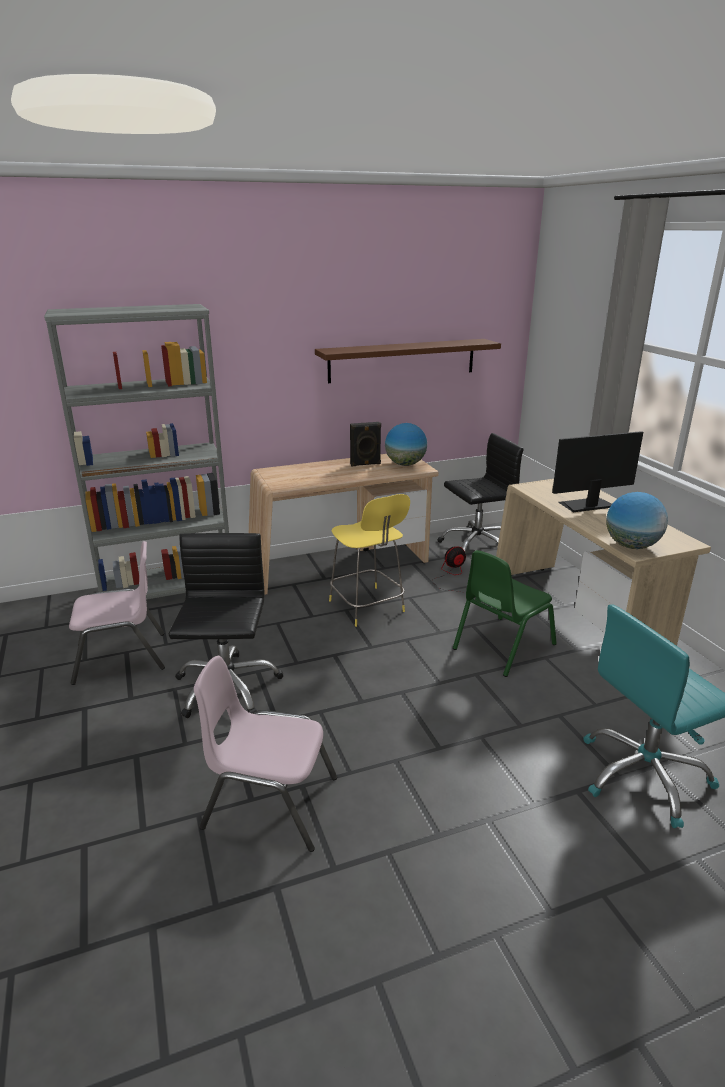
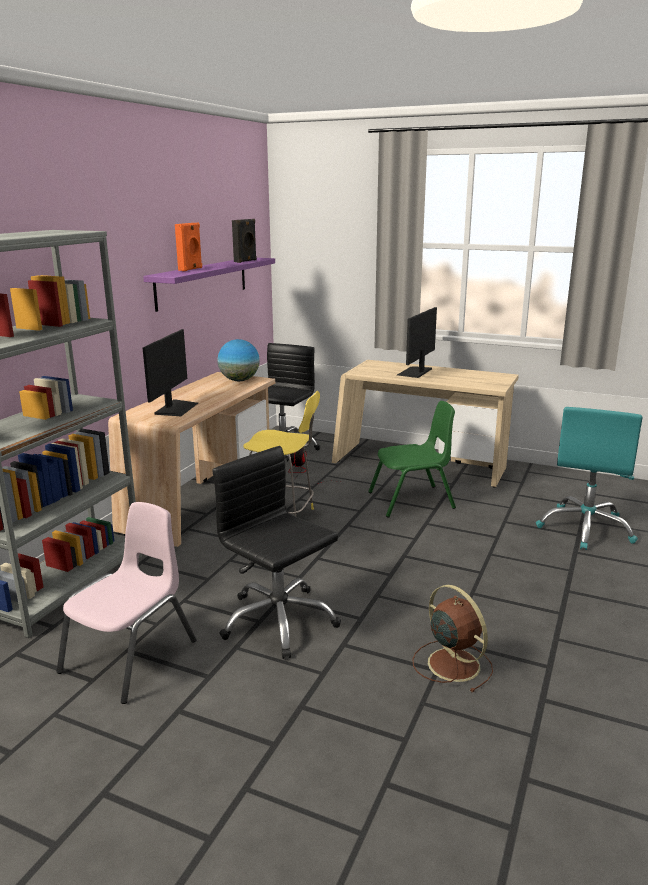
camera: 45 degrees left, 5 degrees down
(270, 803) = (452, 663): pink chair -> brown fan
(305, 475) = (176, 408): none -> monitor
(365, 464) = (207, 388): black speaker -> black speaker (246, 261)
(374, 347) = (191, 269): none -> orange speaker
(402, 360) = (202, 282): brown shelf -> purple shelf
(502, 646) = (412, 501): green chair -> green chair turned 105 degrees counterclockwise
(631, 546) = (486, 385): globe -> none

